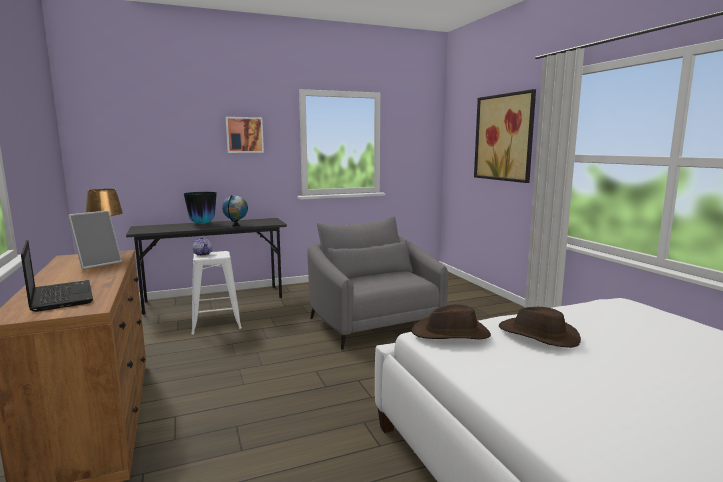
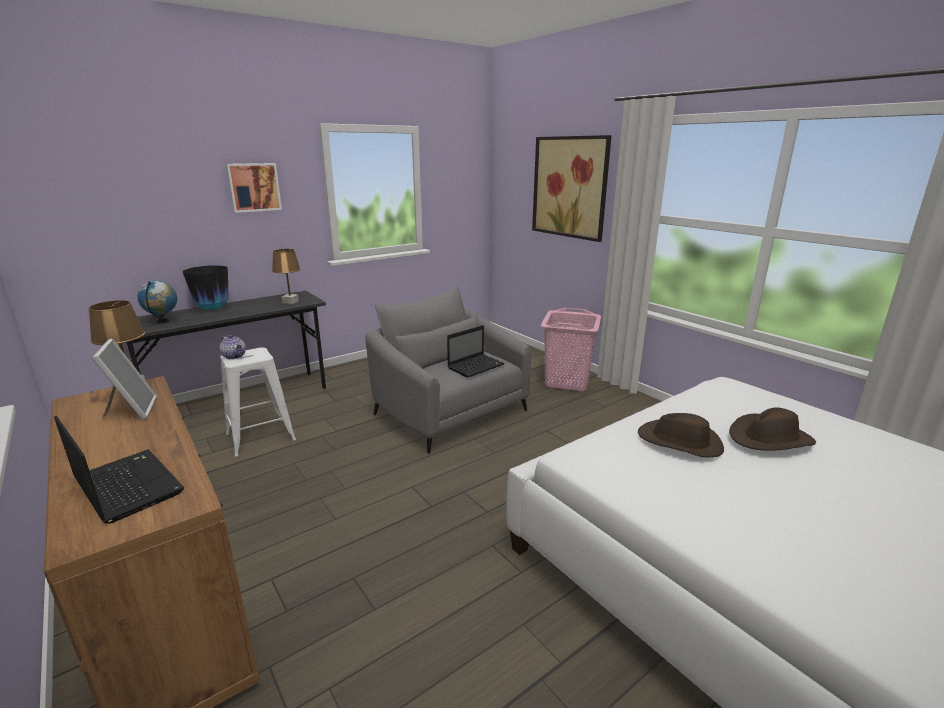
camera: 15 degrees left, 10 degrees up
(98, 263) = (131, 410): picture frame -> picture frame turned 45 degrees counterclockwise
(236, 225) = (262, 309): globe -> globe (163, 321)
(260, 223) = (290, 302): none -> brown table lamp
(396, 280) = (476, 366): none -> laptop
(451, 334) = (597, 452): brown hat -> brown hat (770, 438)
(494, 311) = (567, 382): none -> pink laundry basket

